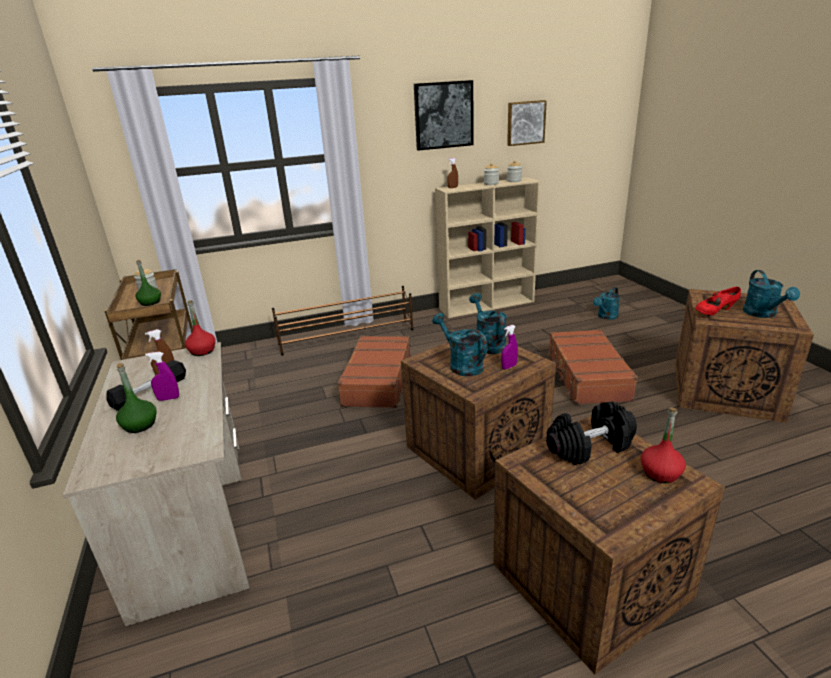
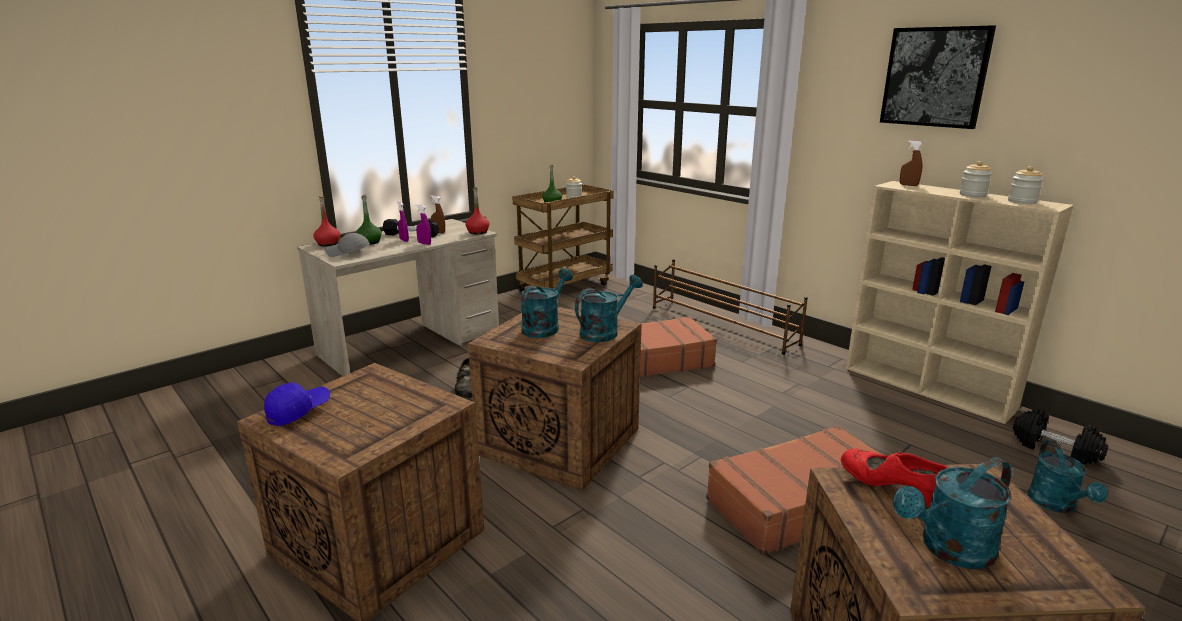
camera: 65 degrees right, 5 degrees down
(170, 444) = (347, 253): none -> grey cap
(352, 489) = (466, 391): none -> black shoe
(509, 367) = (554, 348): purple spray bottle -> purple spray bottle (424, 243)
(525, 123) = (1099, 107): picture -> none
(589, 446) = (403, 401): black dumbbell -> black dumbbell (1055, 450)
(599, 511) = (298, 411): none -> blue cap
(606, 317) = (1056, 505): turquoise watering can -> turquoise watering can turned 105 degrees counterclockwise
(660, 473) = (359, 440): red bottle -> red bottle (328, 244)

